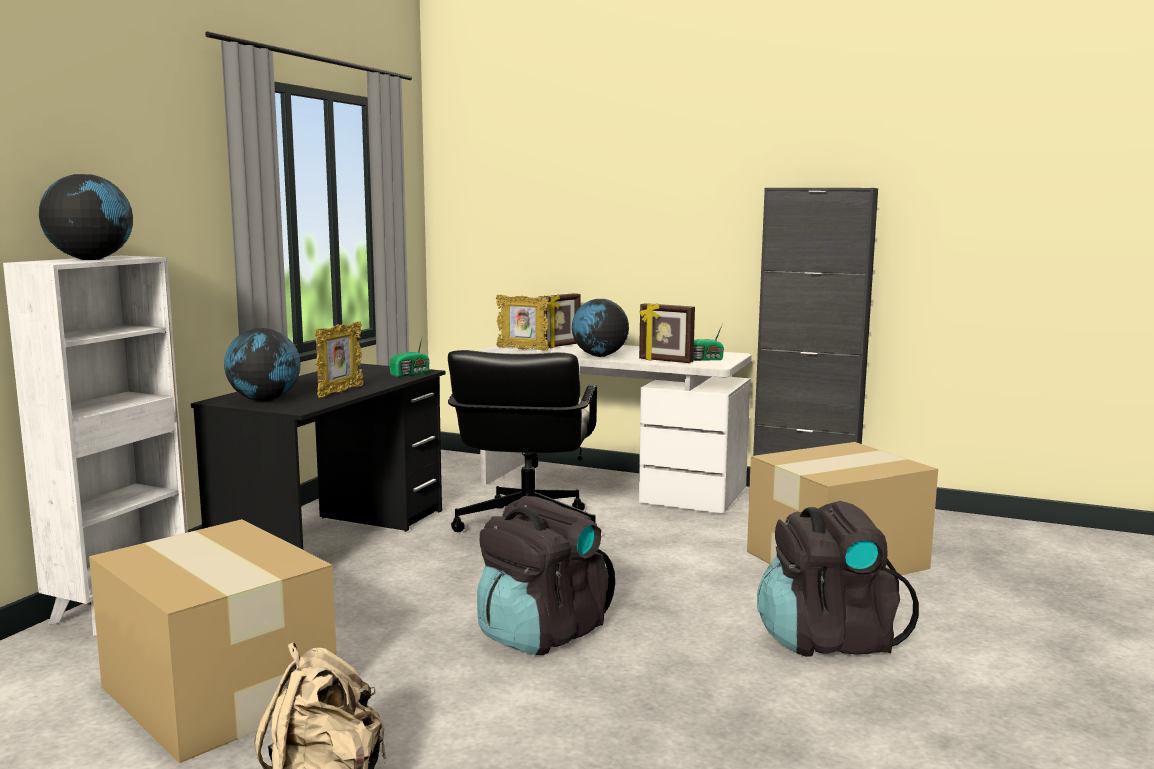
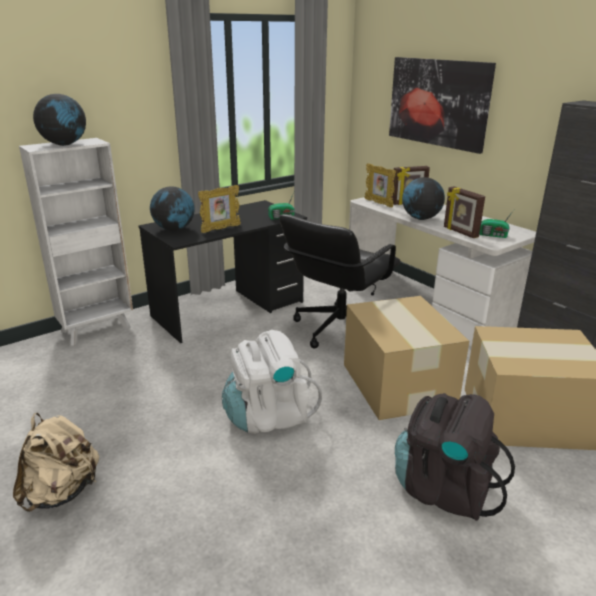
camera: 30 degrees right, 15 degrees up
(219, 690) = (86, 400): cardboard box -> cardboard box (398, 383)
(541, 633) = (269, 416): black backpack -> white backpack
(575, 210) = (438, 103): none -> picture

